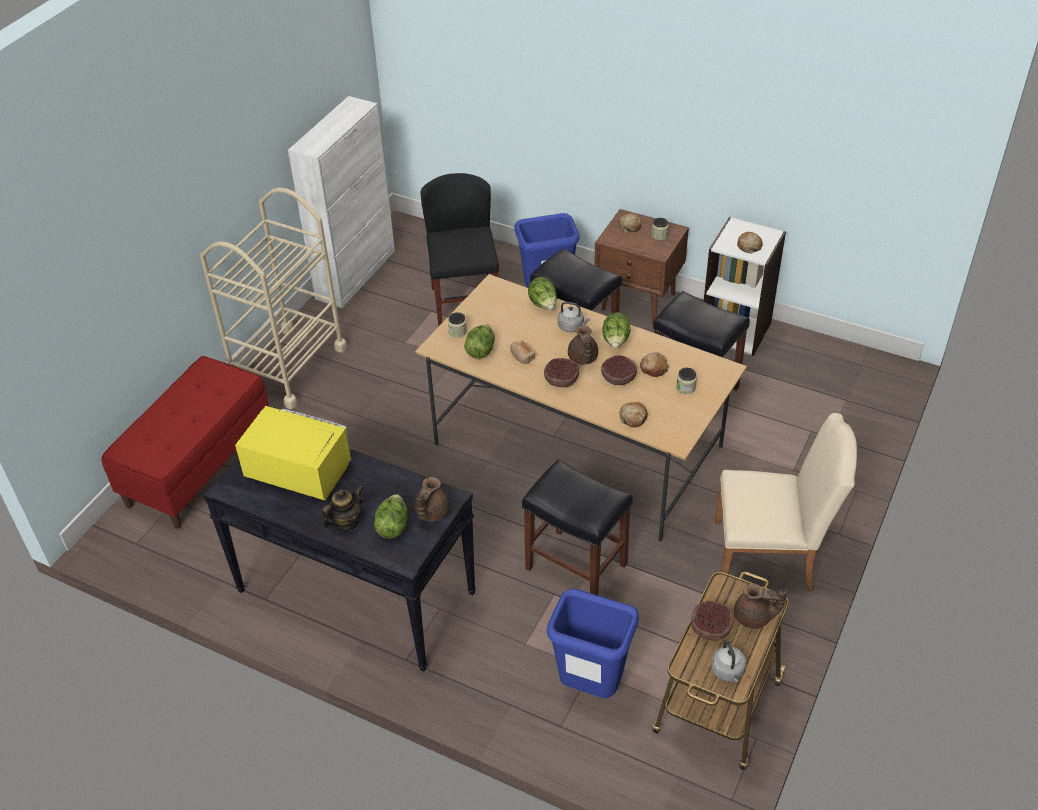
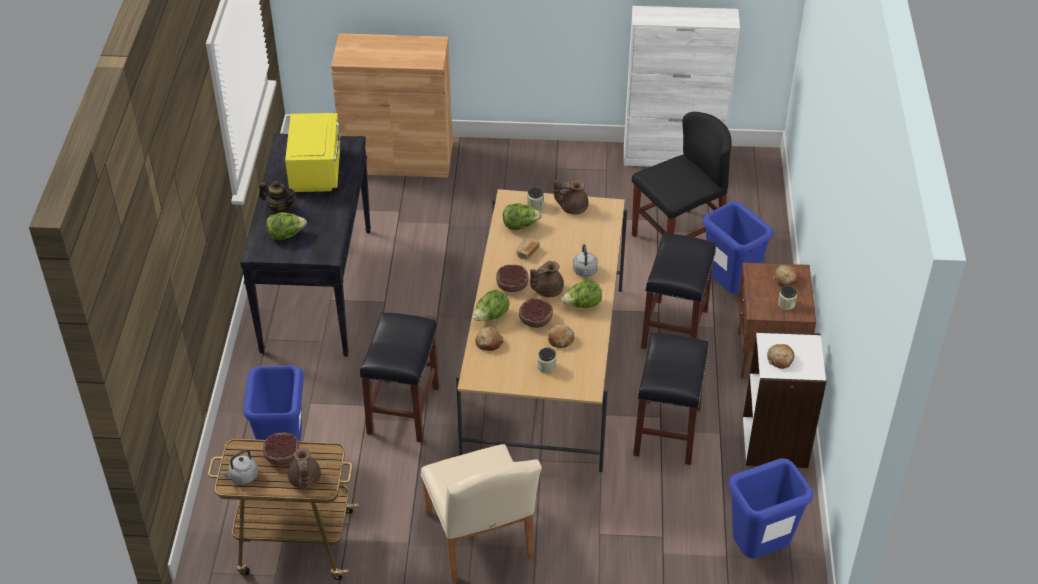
camera: 65 degrees right, 0 degrees up
(198, 466) = (398, 158): red bench -> brown cabinet
(289, 366) = (532, 162): beige cart -> none
(431, 512) = (308, 250): brown teapot -> brown teapot (572, 207)
(543, 305) = (603, 245): lettuce -> lettuce (491, 317)
(846, 380) = (758, 551): none -> blue trash can

